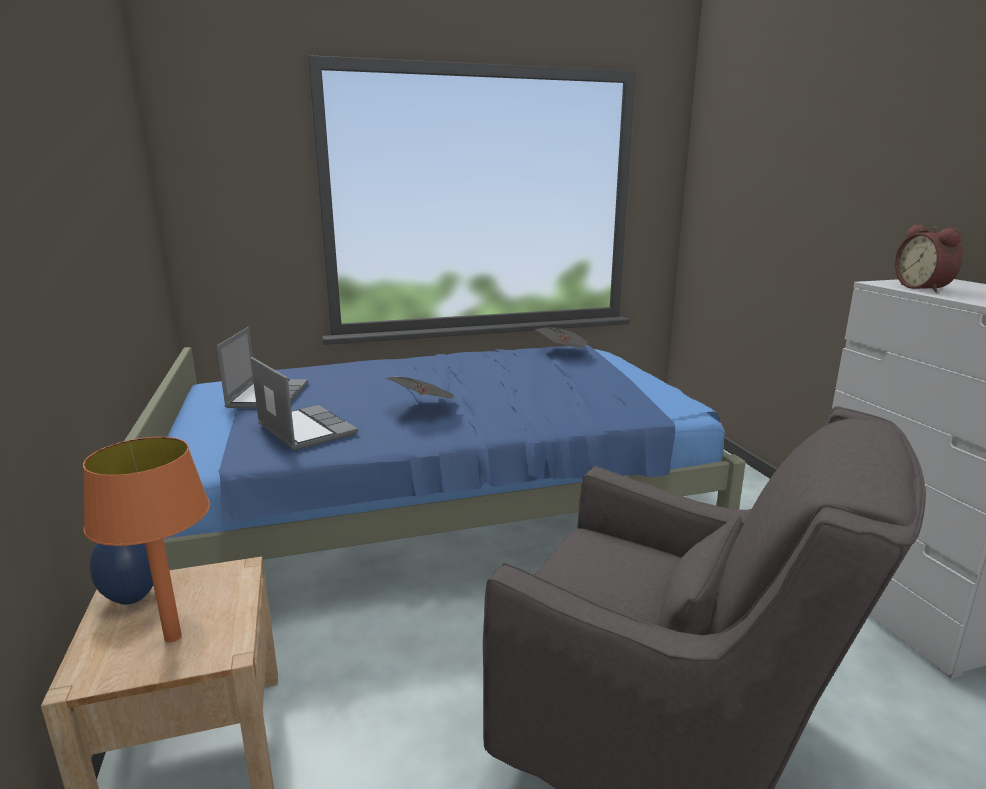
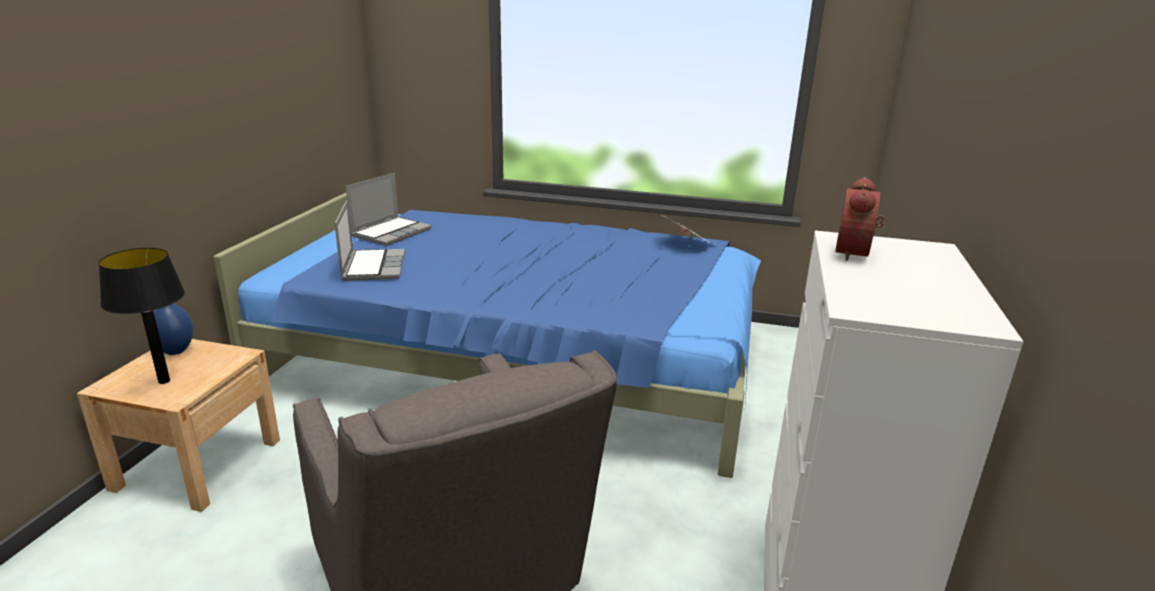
camera: 30 degrees right, 5 degrees up
(172, 636) = (164, 380): orange table lamp -> black table lamp
(425, 407) = (476, 269): newspaper -> none

